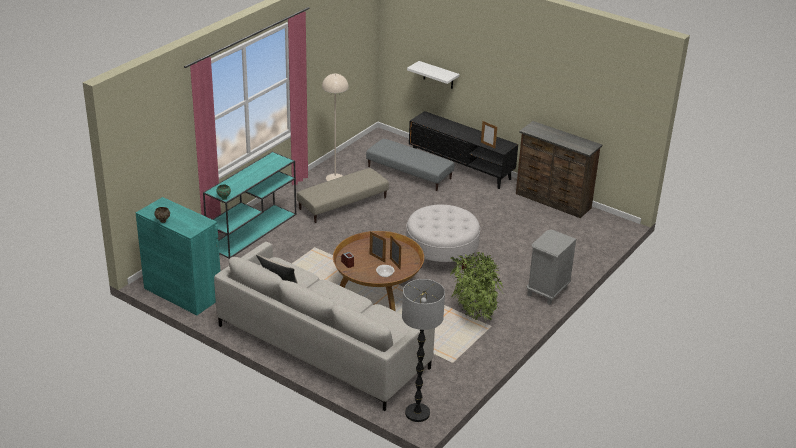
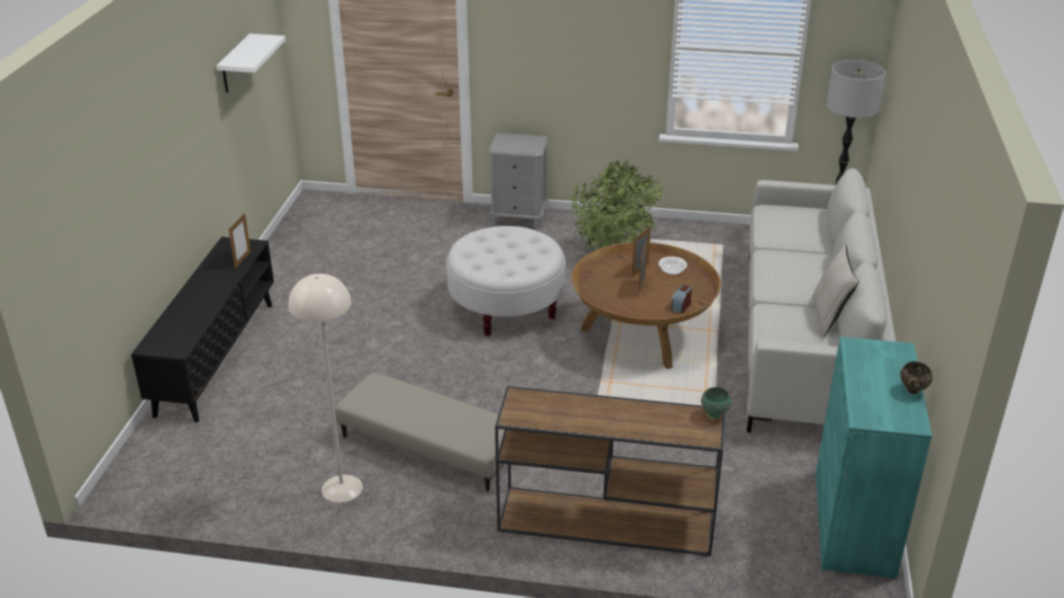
camera: 115 degrees left, 0 degrees up
(253, 230) = (604, 521): turquoise console table -> brown console table
(409, 172) = (266, 406): grey ottoman -> none
(438, 75) = (119, 261): white shelf -> white shelf (235, 64)
(553, 201) = (283, 255): brown dresser -> none

